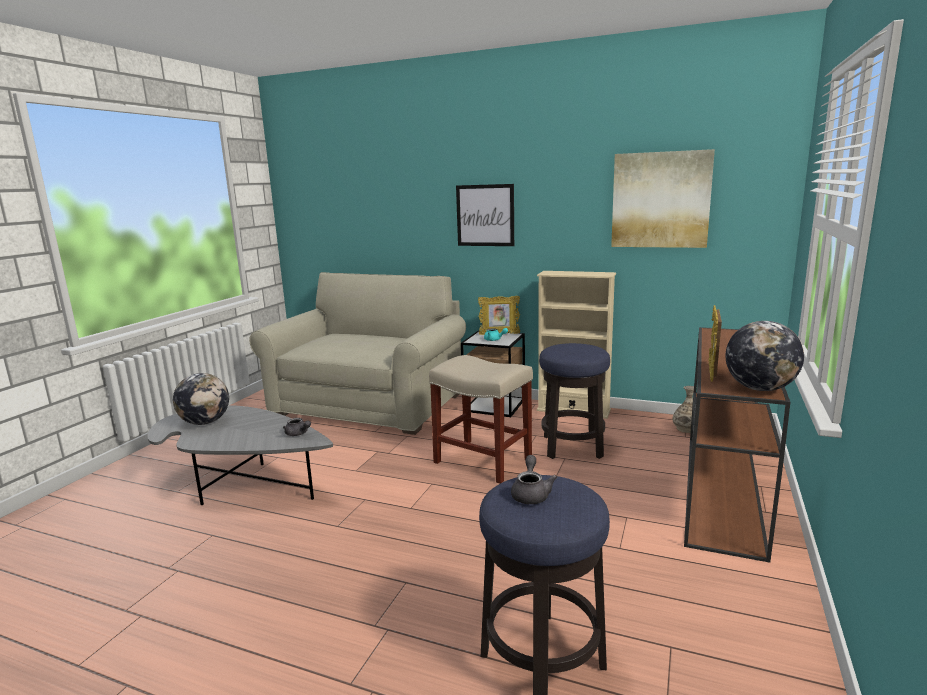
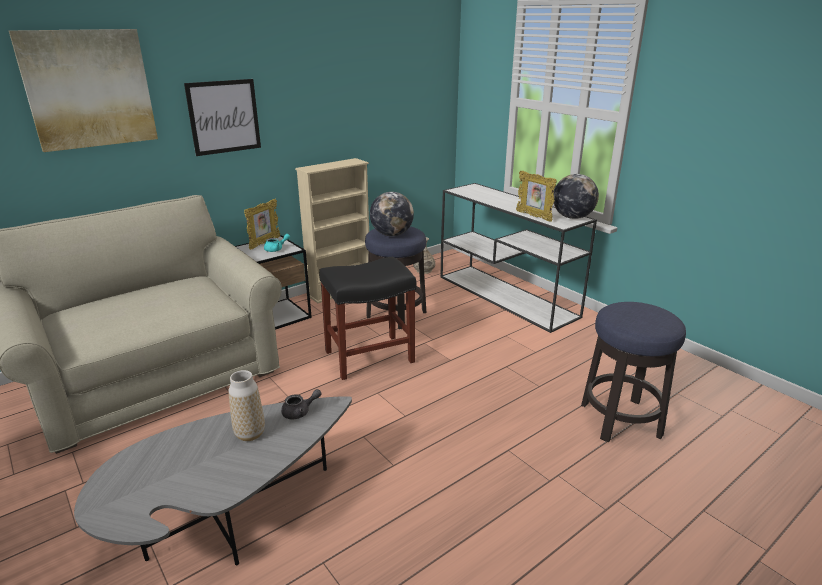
camera: 60 degrees left, 10 degrees up
(205, 422) = (160, 477): globe -> globe (392, 234)
(262, 428) = (250, 434): none -> vase
(484, 461) = (370, 356): beige stool -> black stool
(531, 493) = (633, 317): grey teapot -> none
(660, 200) = (379, 89): picture -> picture (89, 89)
(722, 491) = (507, 296): brown console table -> white console table

